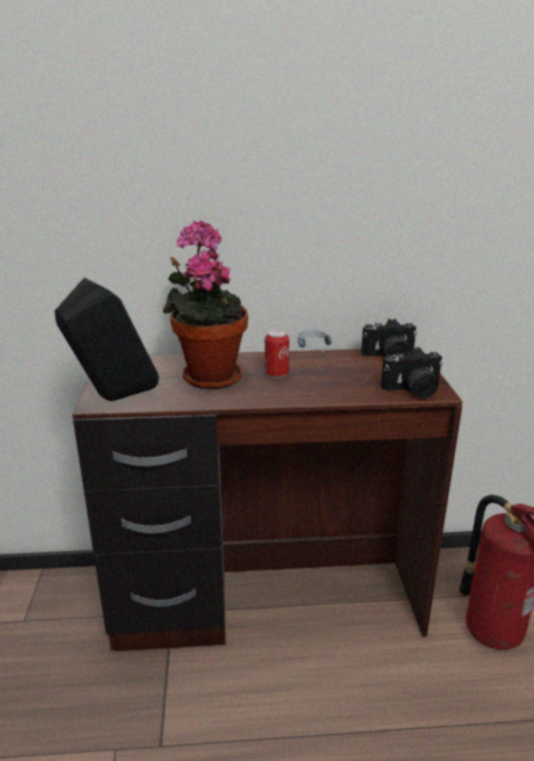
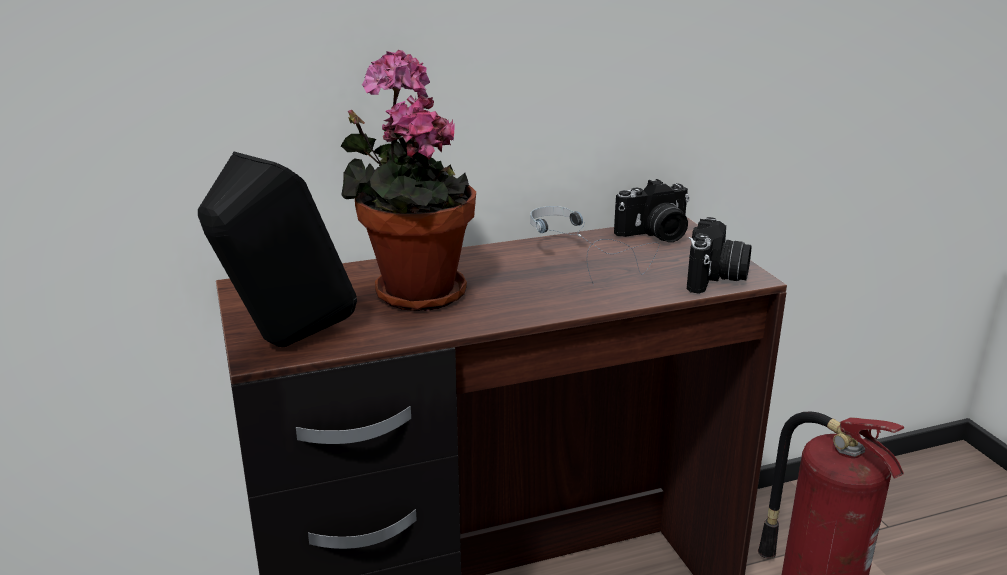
camera: 15 degrees left, 0 degrees up
(276, 375) = (514, 278): can -> none
(413, 391) = (716, 278): camera -> camera turned 45 degrees counterclockwise

